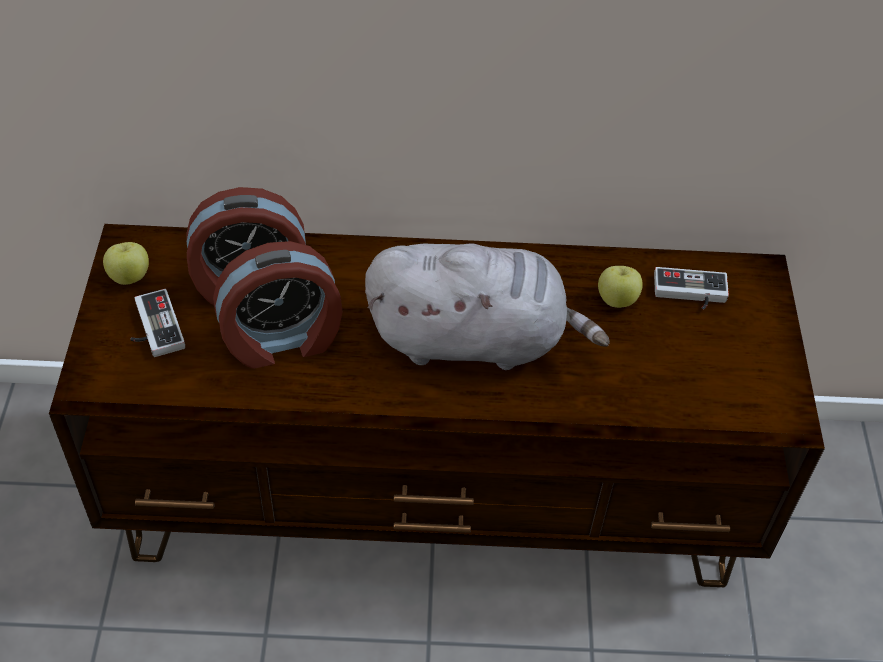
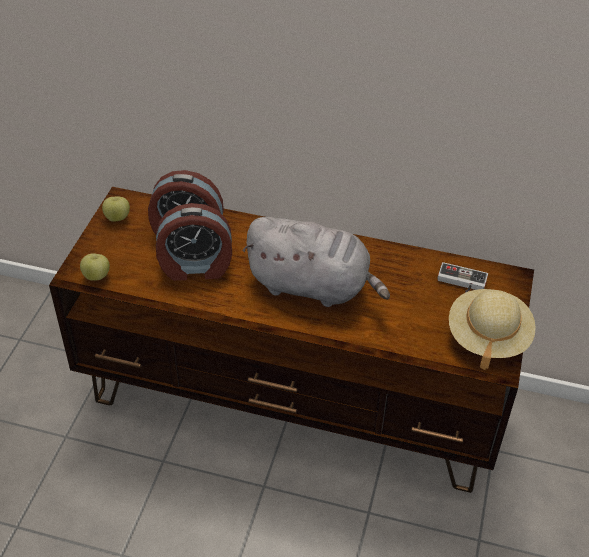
camera: 15 degrees right, 5 degrees down
(152, 328) = (122, 248): game controller -> none
(616, 300) = (411, 278): apple -> apple (96, 276)
(756, 374) = (487, 337): none -> beige hat

